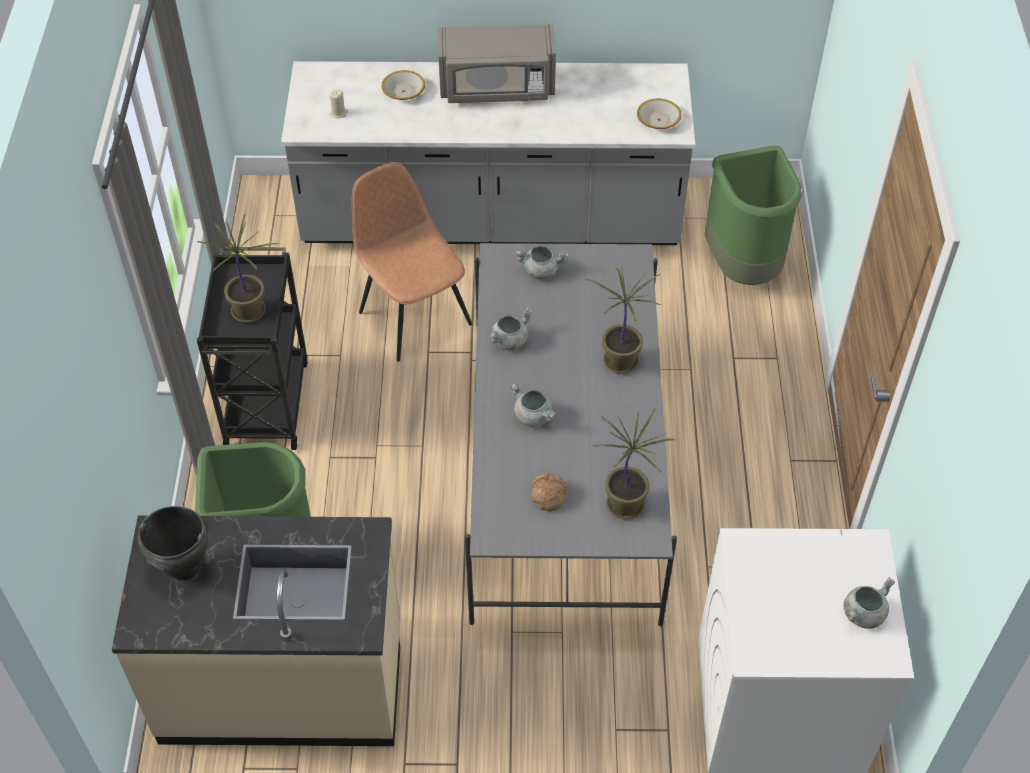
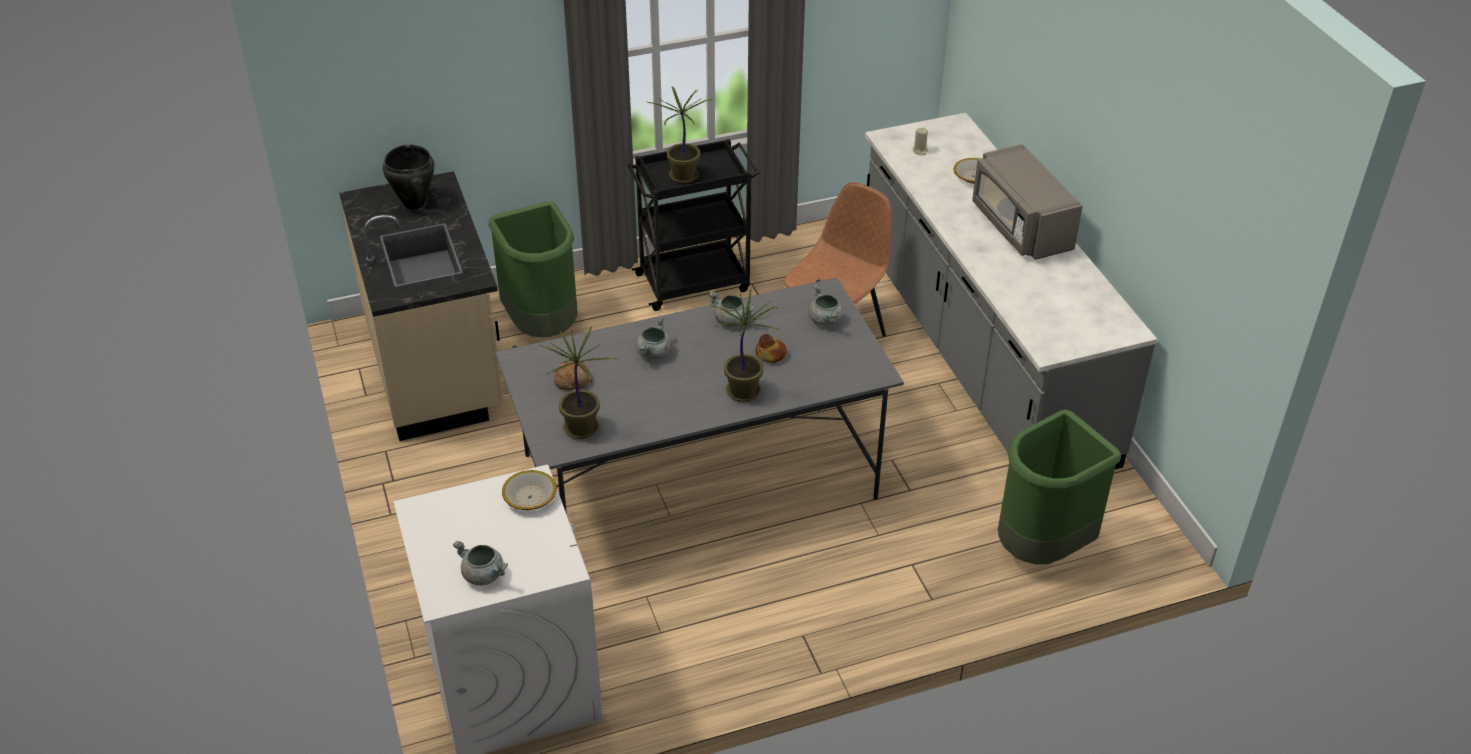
camera: 70 degrees right, 10 degrees down
(574, 326) = (770, 354): none -> bread
(658, 120) = (1055, 335): bowl -> bowl (530, 497)

